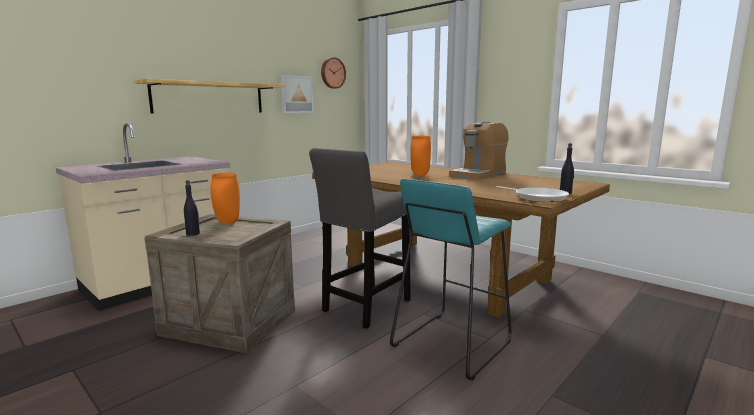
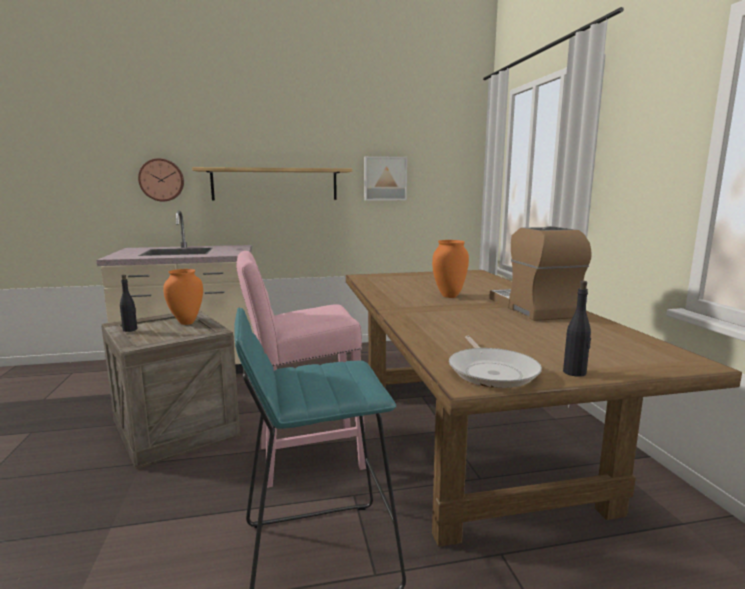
camera: 35 degrees right, 0 degrees up
(332, 73) = (441, 151): wall clock -> wall clock (162, 180)
(364, 307) = (304, 459): grey stool -> pink stool
(478, 174) = (534, 308): coffee machine -> coffee machine turned 90 degrees clockwise

